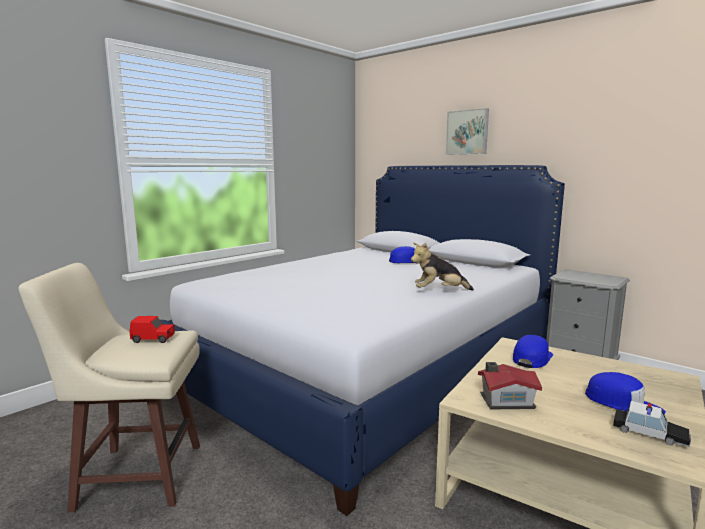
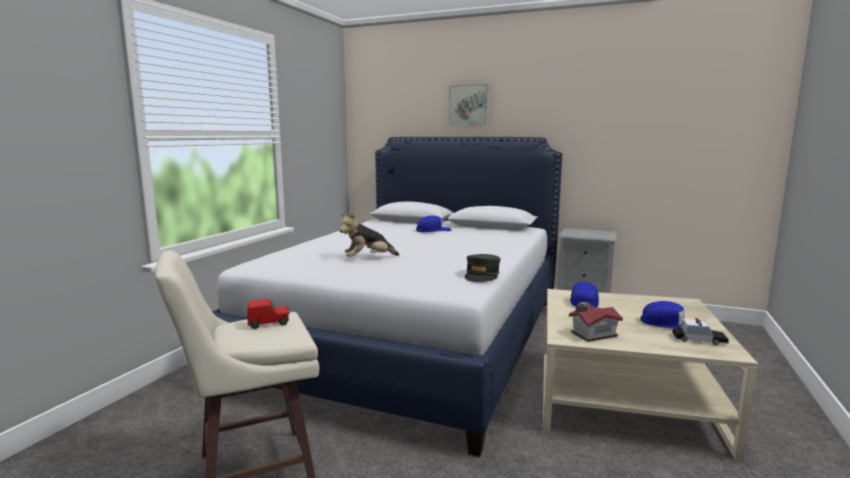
camera: 20 degrees left, 0 degrees up
(394, 315) = (482, 275): none -> grey cap
(439, 291) = (493, 253): plush toy -> plush toy (368, 259)

